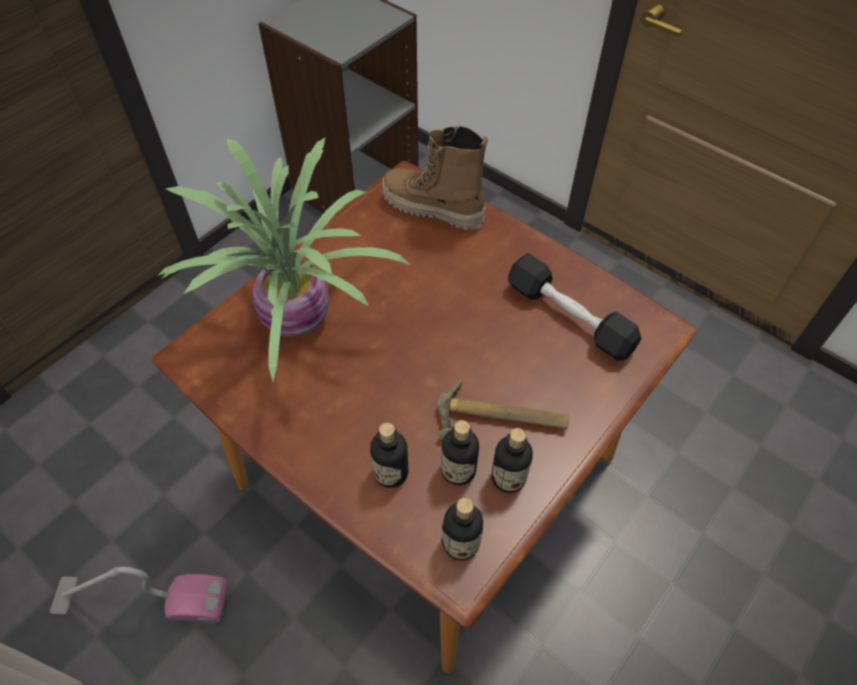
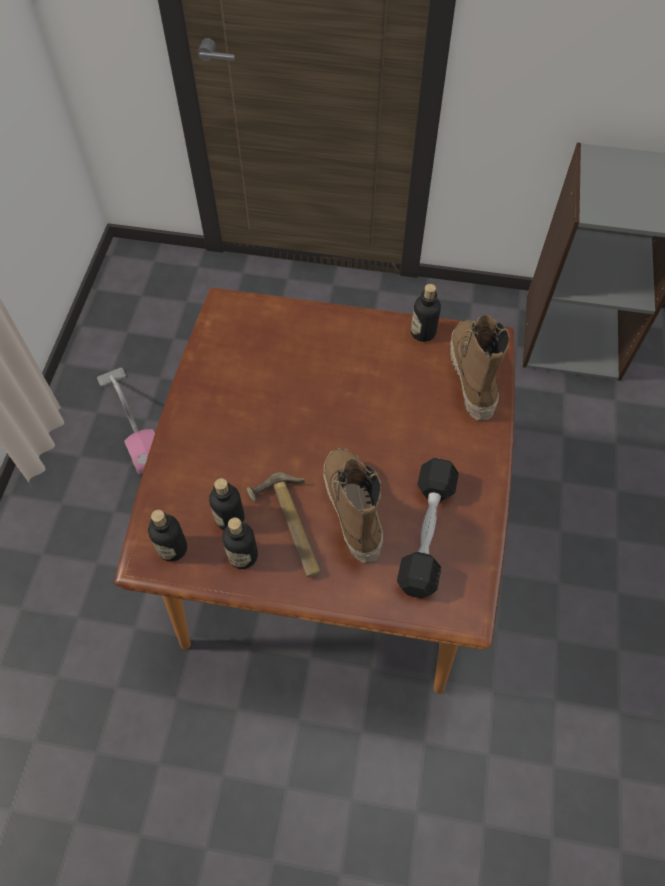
camera: 60 degrees right, 5 degrees up
(294, 320) = (294, 347): potted plant -> none
(391, 472) = (203, 476): bottle -> bottle (423, 332)
(512, 361) = (352, 510): none -> boot

